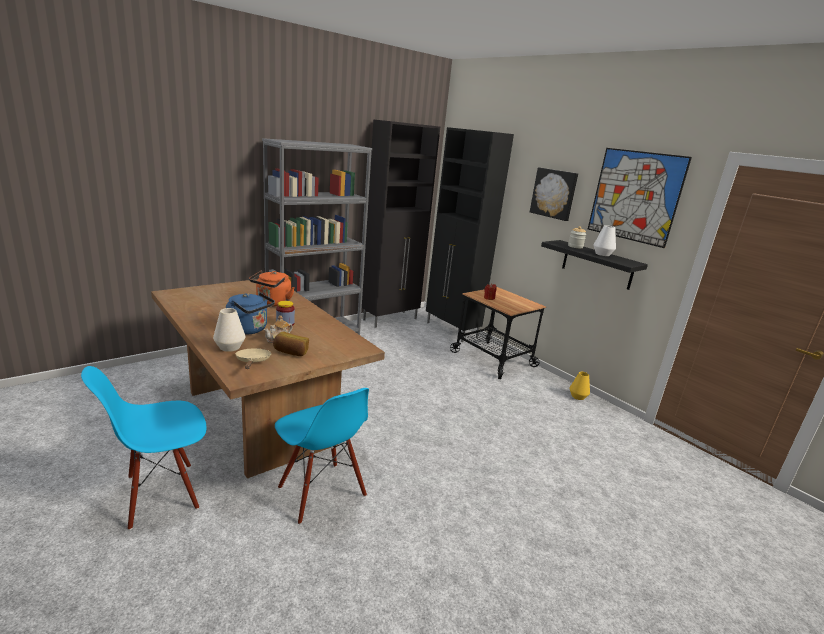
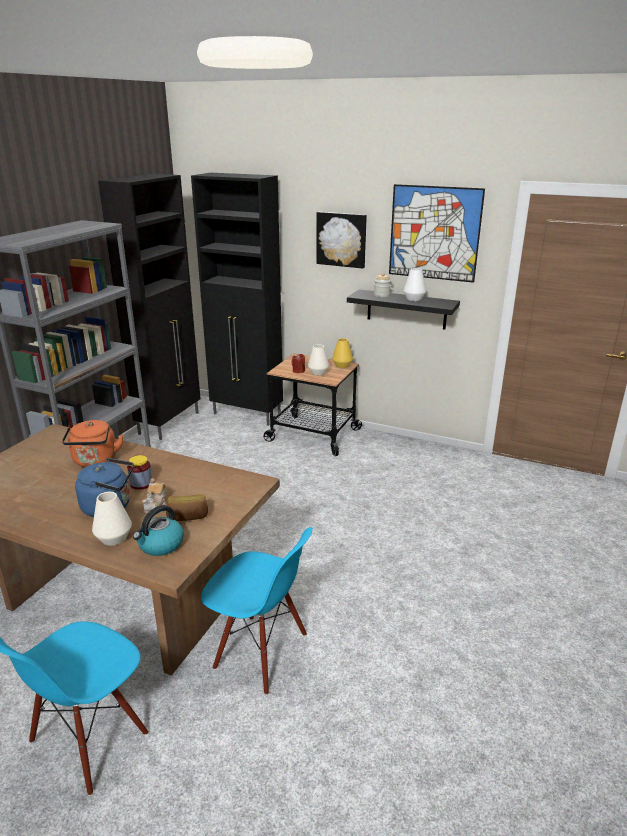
camera: 25 degrees left, 5 degrees up
(253, 361) = (160, 545): beige frying pan -> kettle
(504, 303) = (318, 372): none -> white vase
(578, 396) = (416, 448): yellow vase -> yellow vase (342, 365)

